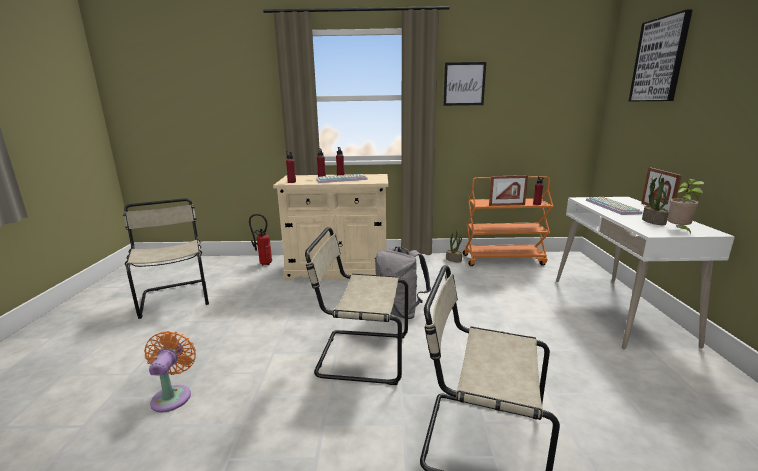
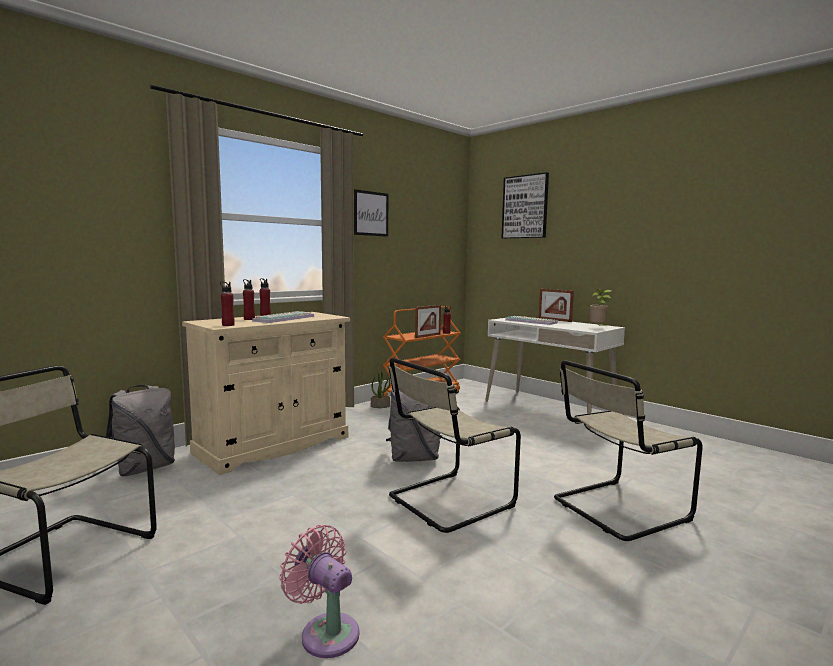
camera: 45 degrees left, 10 degrees down
(173, 395) = (326, 632): orange fan -> pink fan
(264, 263) = (144, 468): fire extinguisher -> grey backpack
(653, 221) = (574, 325): potted plant -> none

